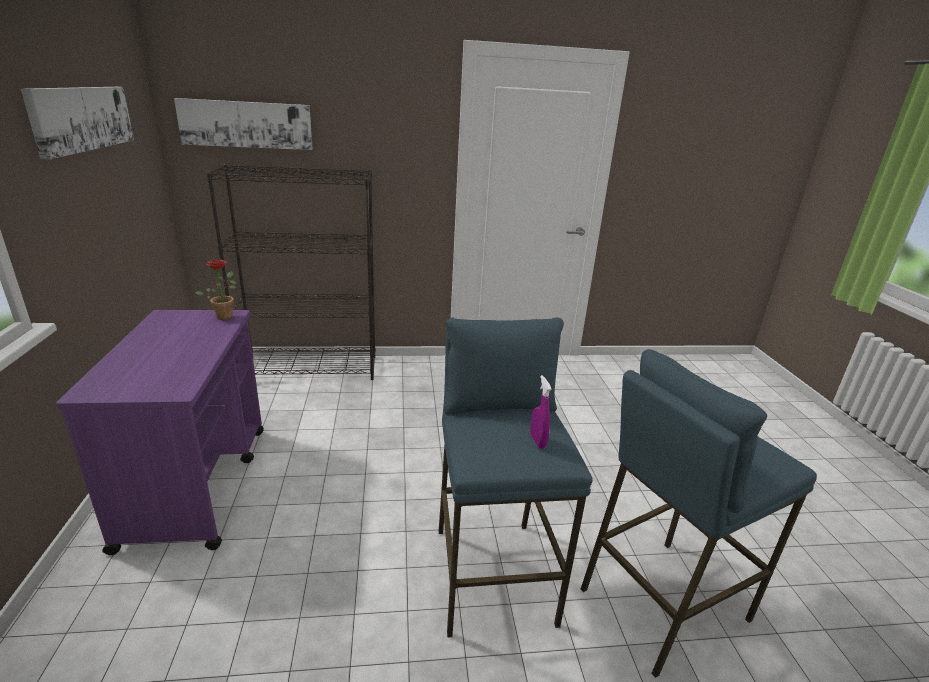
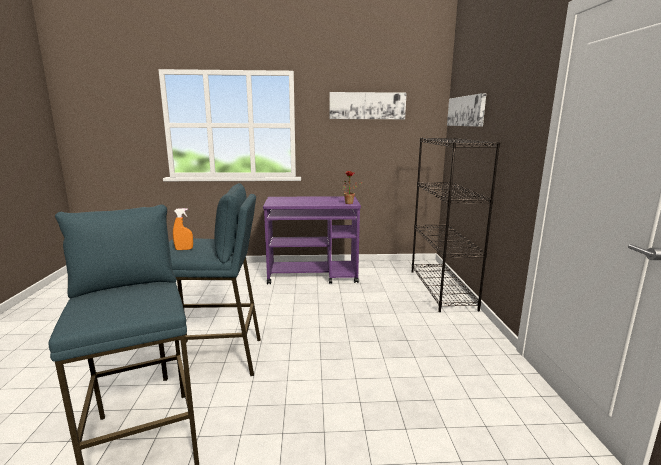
camera: 95 degrees right, 10 degrees down
(537, 441) = (184, 249): purple spray bottle -> orange spray bottle

